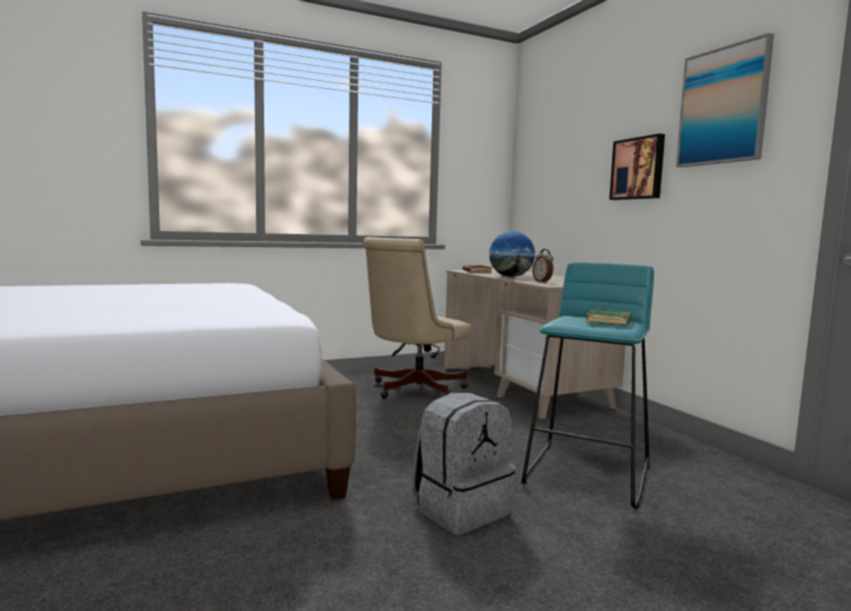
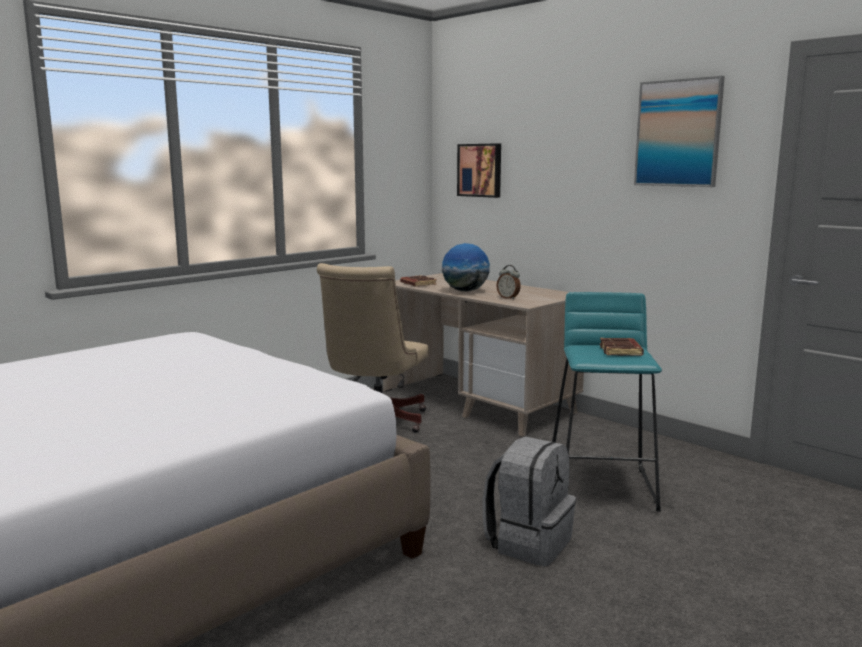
camera: 20 degrees left, 5 degrees up
(609, 322) = (621, 351): green book -> brown book
(638, 169) = (591, 181): picture -> picture (480, 170)

